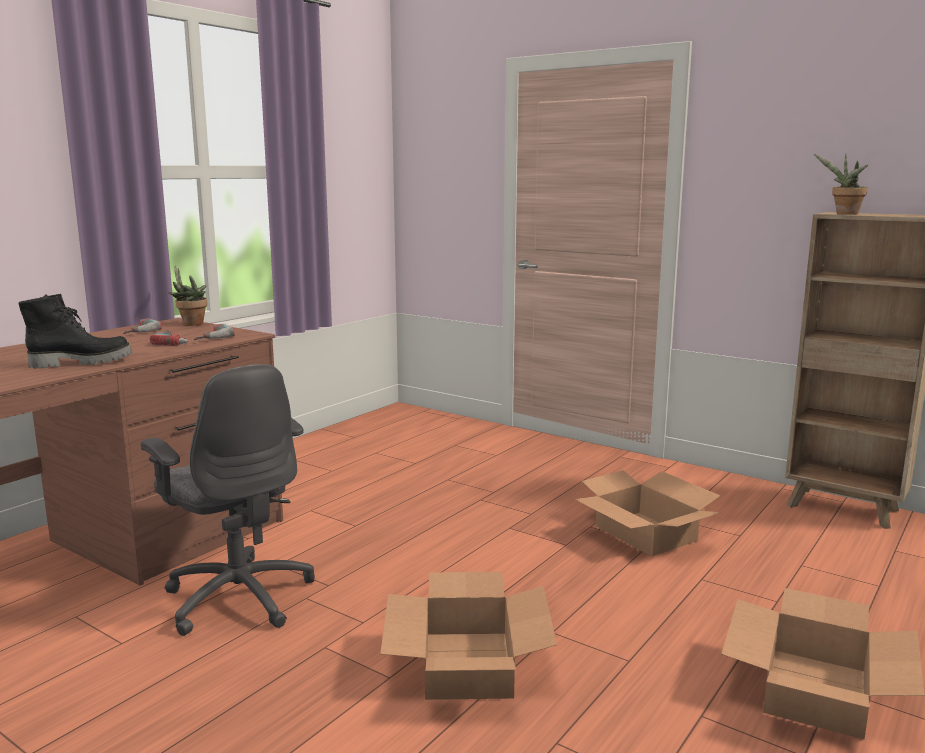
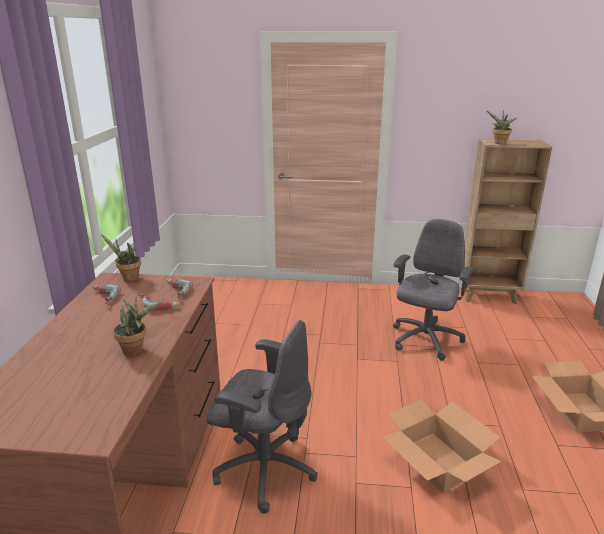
camera: 30 degrees left, 10 degrees up
(81, 362) = (136, 349): black boot -> potted plant
(645, 533) = (425, 340): cardboard box -> grey office chair

